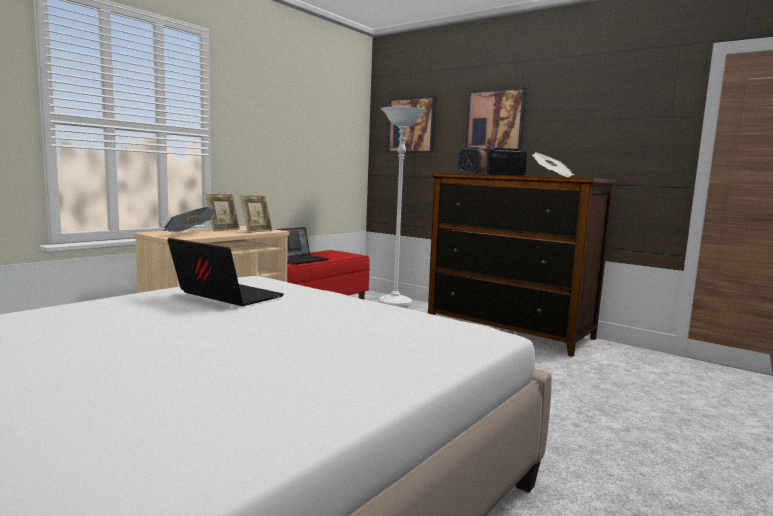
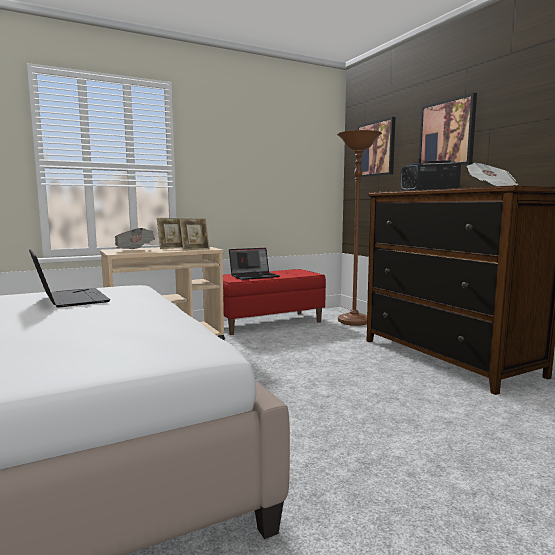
camera: 25 degrees right, 0 degrees up
(395, 303) = (354, 321): white floor lamp -> brown floor lamp

